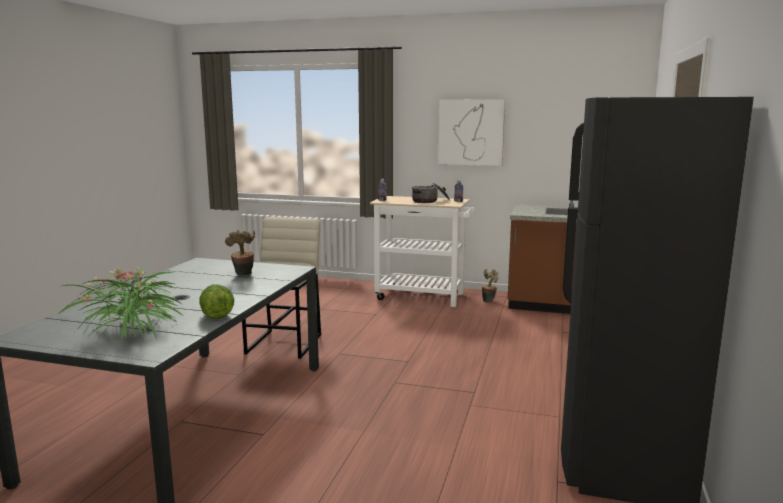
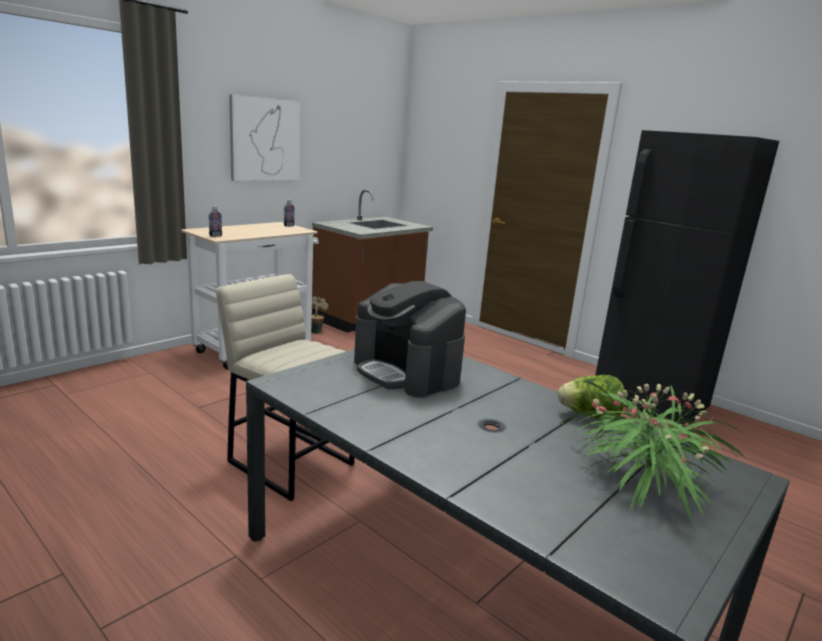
camera: 65 degrees left, 5 degrees up
(243, 275) = (407, 371): potted plant -> coffee machine
(430, 201) = (265, 229): cooking pot -> none

